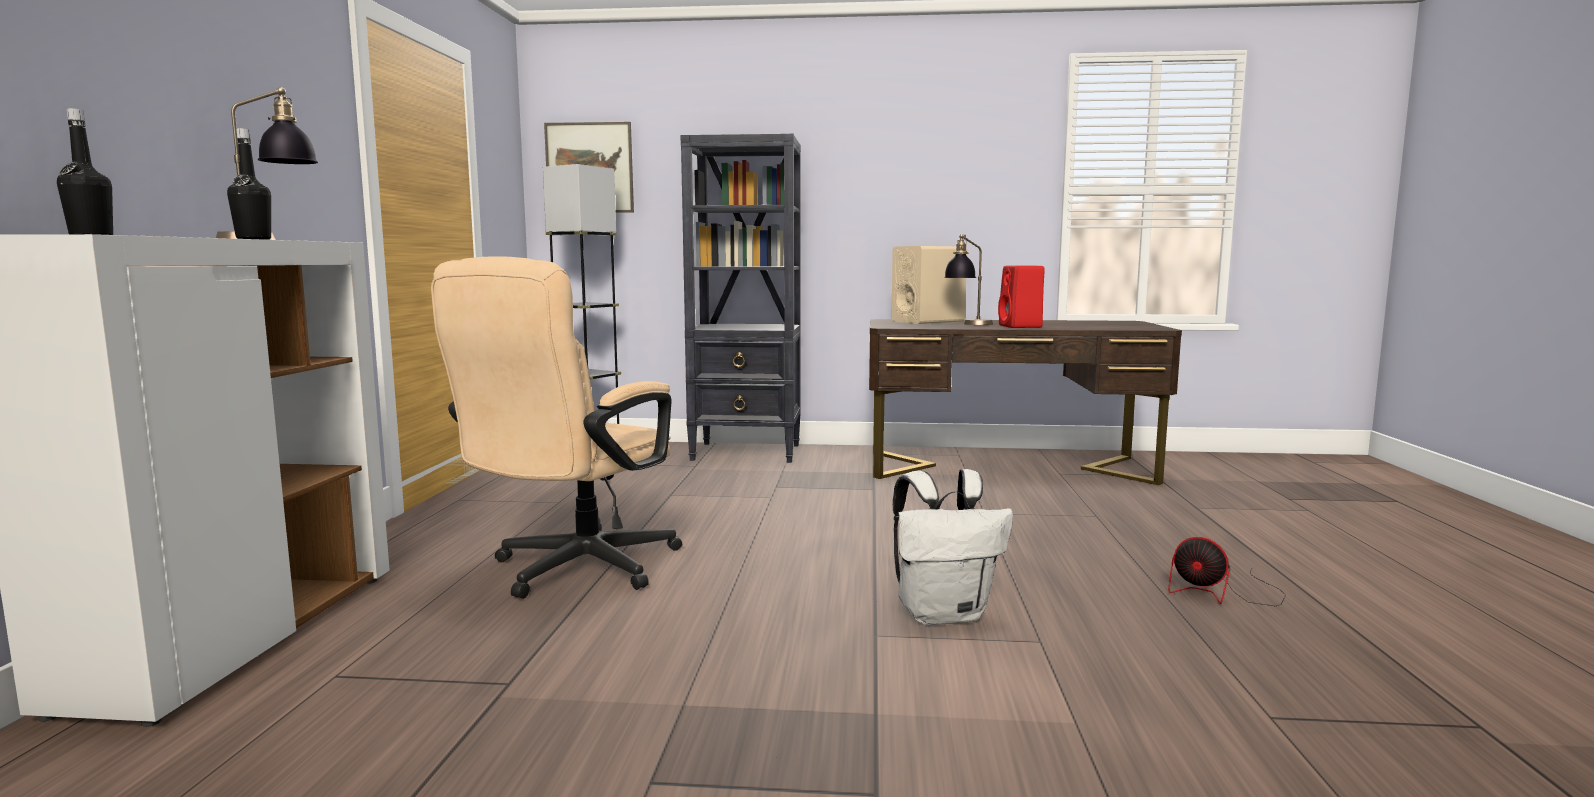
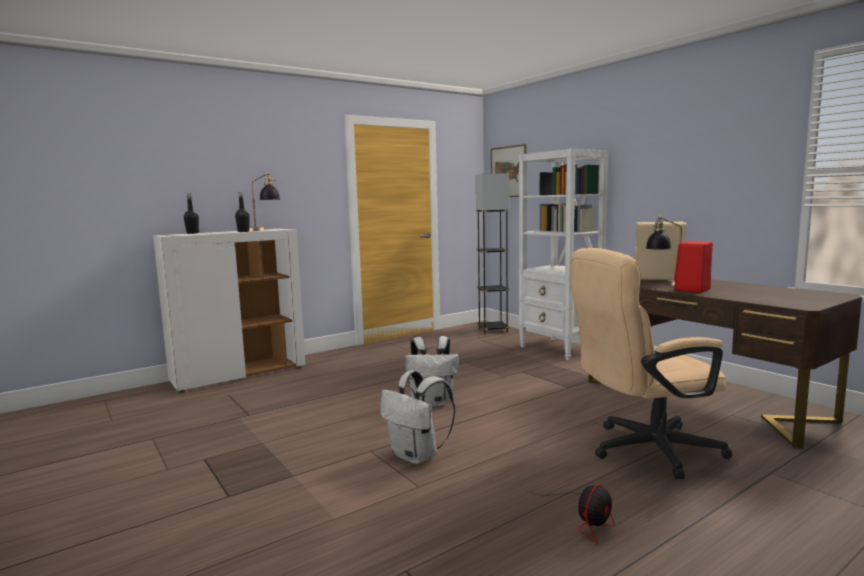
camera: 50 degrees right, 0 degrees up
(573, 571) = (351, 384): beige office chair -> beige office chair (643, 450)
(747, 452) = (560, 349): black bookcase -> white bookcase
(775, 552) = (432, 402): none -> white backpack
(1221, 593) = (586, 519): fan -> fan turned 135 degrees counterclockwise

